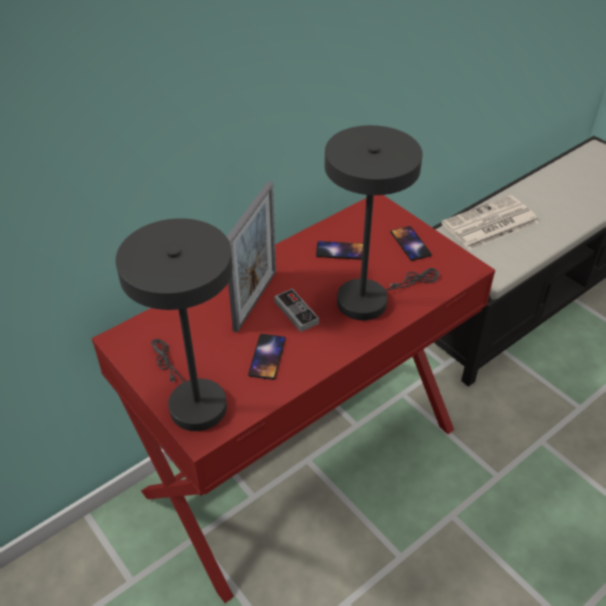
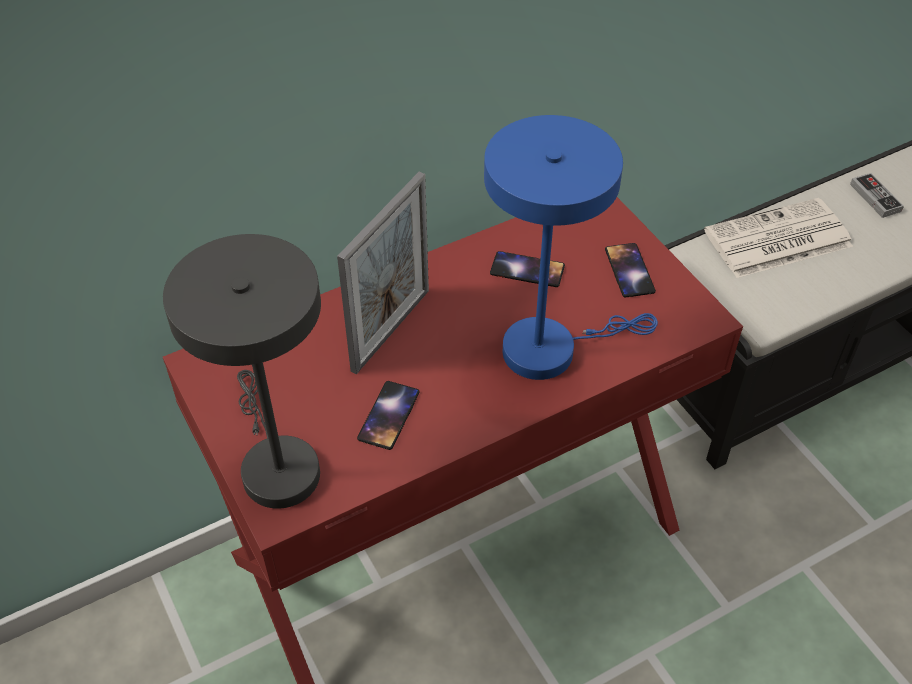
camera: 10 degrees right, 5 degrees up
(296, 312) = (443, 355): game controller -> game controller (875, 198)
(369, 299) = (550, 348): grey table lamp -> blue table lamp

